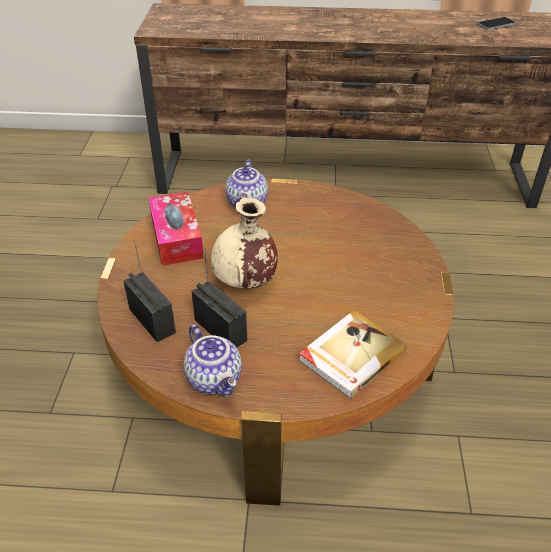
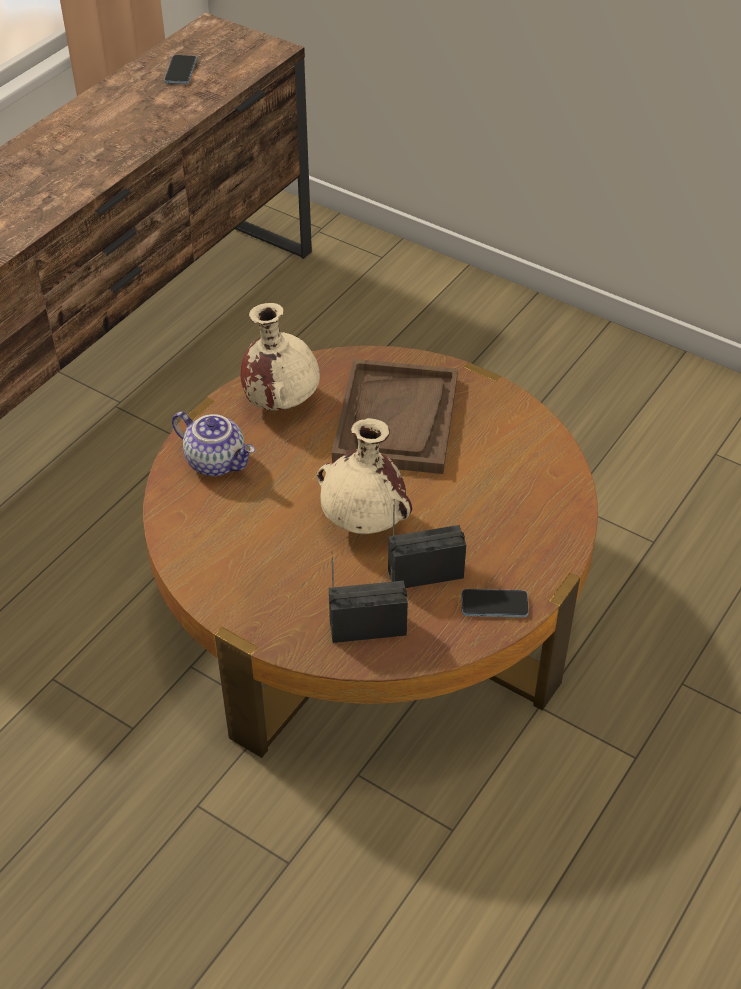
camera: 60 degrees left, 5 degrees up
(176, 237) = (230, 554): tissue box -> none
(215, 379) = (494, 605): teapot -> phone
(322, 207) = (281, 401): none -> beige vase
(350, 355) = (531, 489): book -> none
(354, 260) = (396, 419): none -> brown tray

